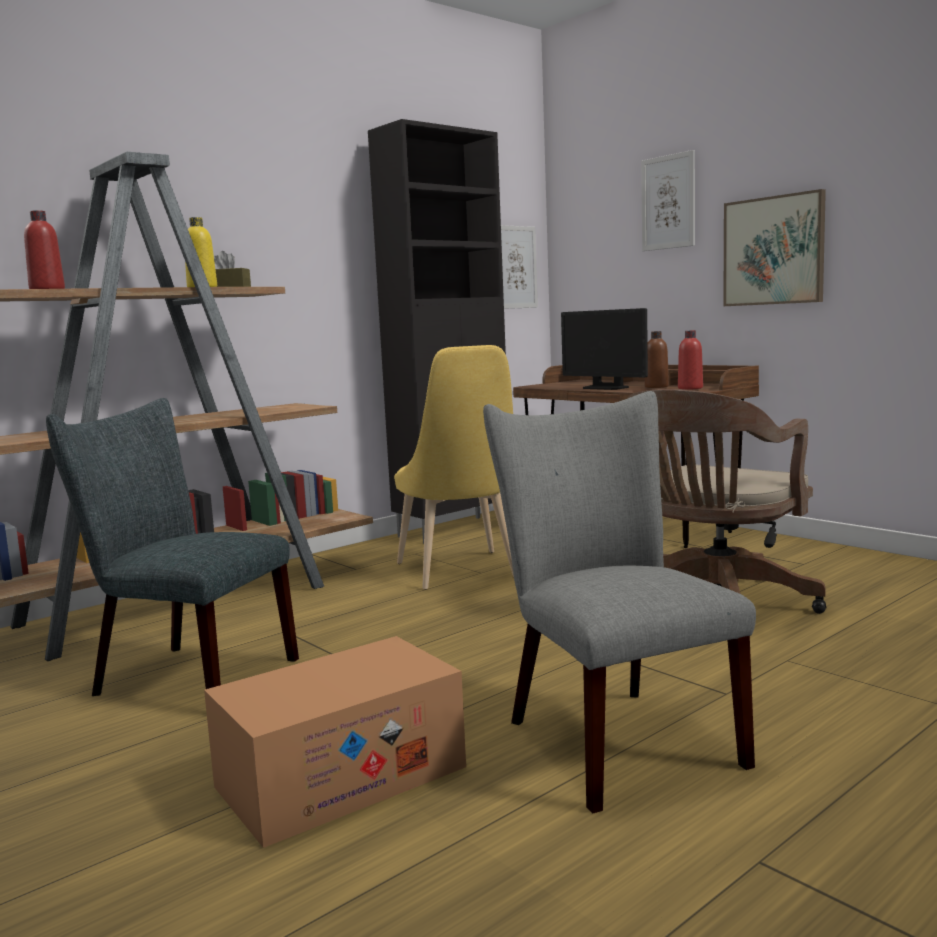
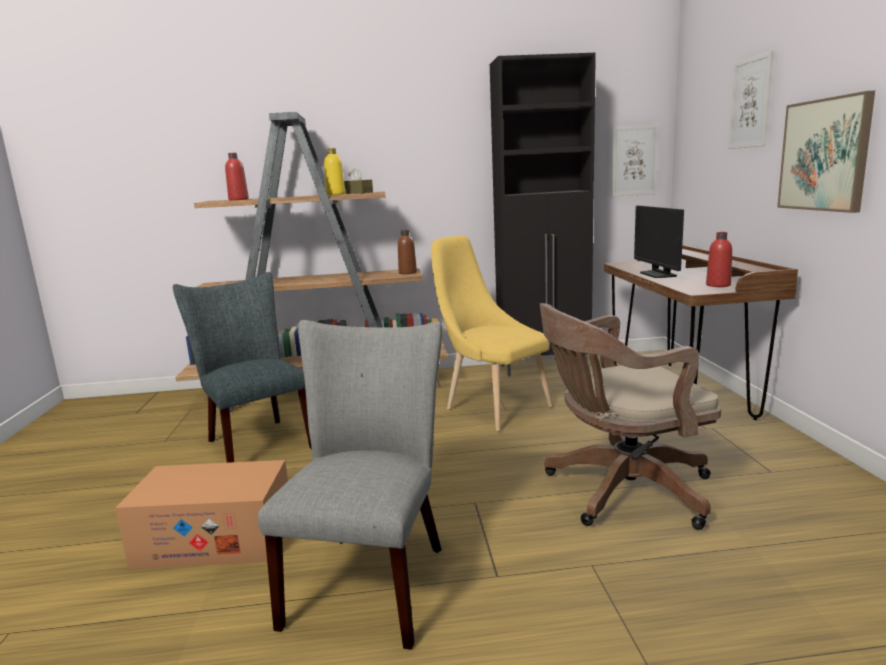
camera: 35 degrees right, 5 degrees up
(460, 573) = (492, 407): yellow chair -> yellow chair turned 120 degrees clockwise
(656, 387) = (699, 279): brown bottle -> brown bottle (407, 272)

